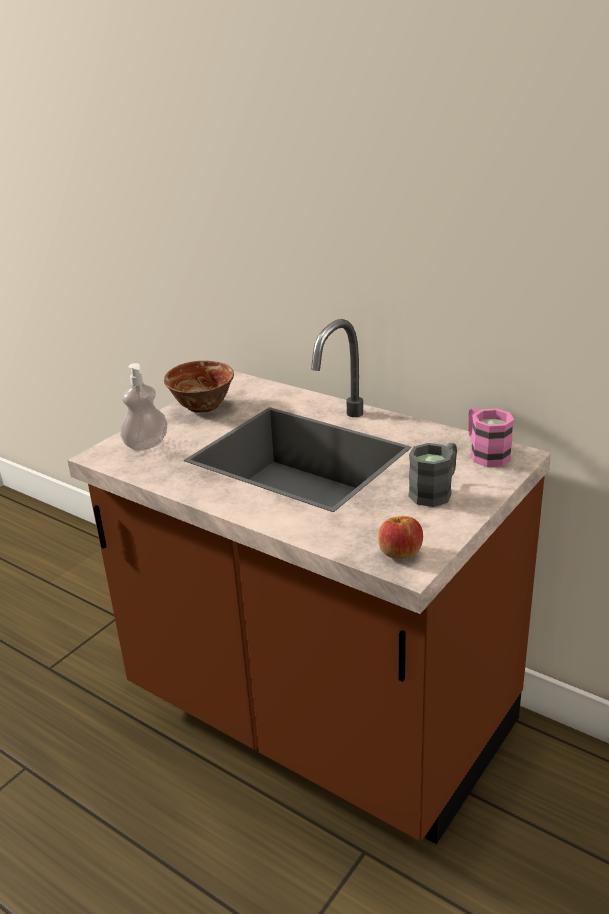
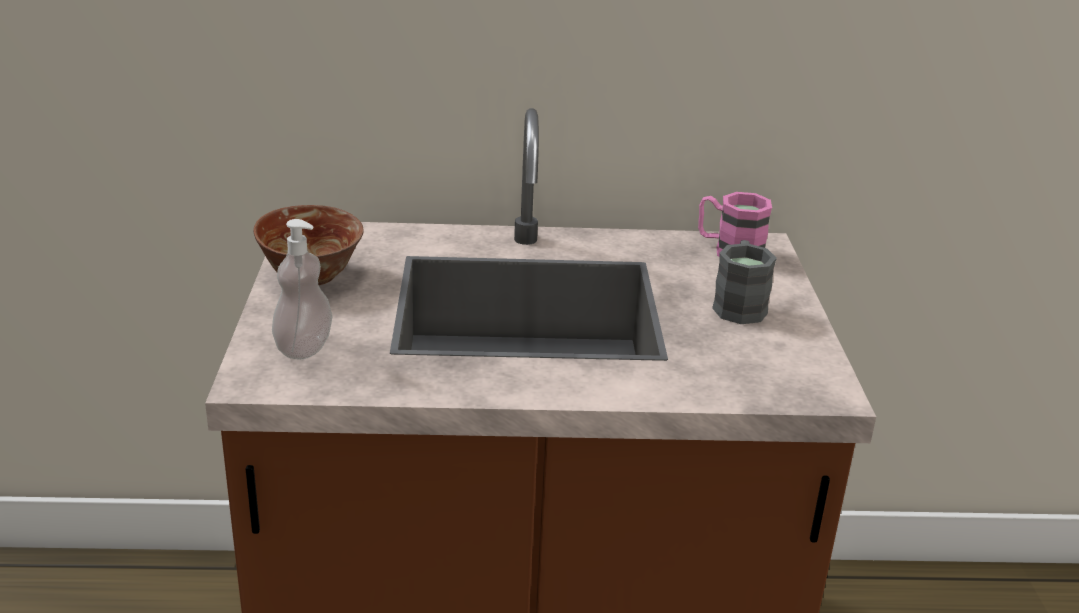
camera: 40 degrees left, 0 degrees up
(399, 552) = (799, 381): apple -> none

